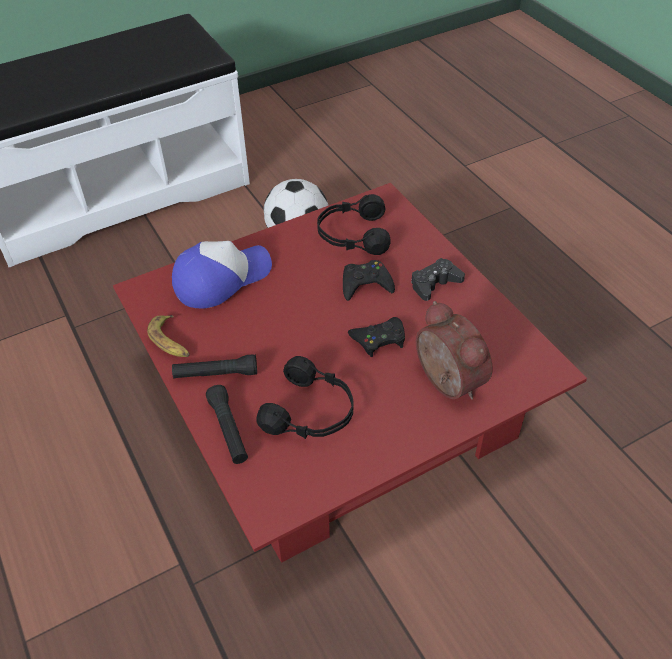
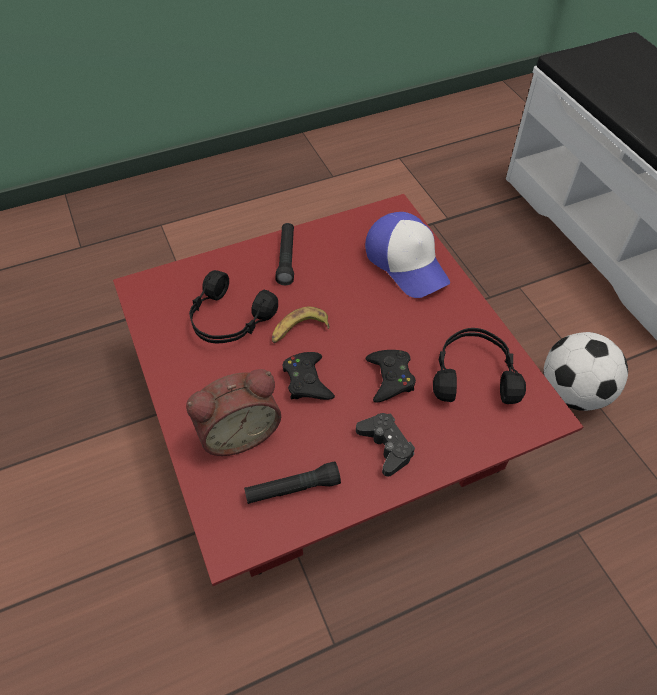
camera: 95 degrees right, 5 degrees up
(171, 341) = (329, 230): banana -> banana (299, 330)
(228, 430) = (224, 266): black flashlight -> black flashlight (292, 489)

